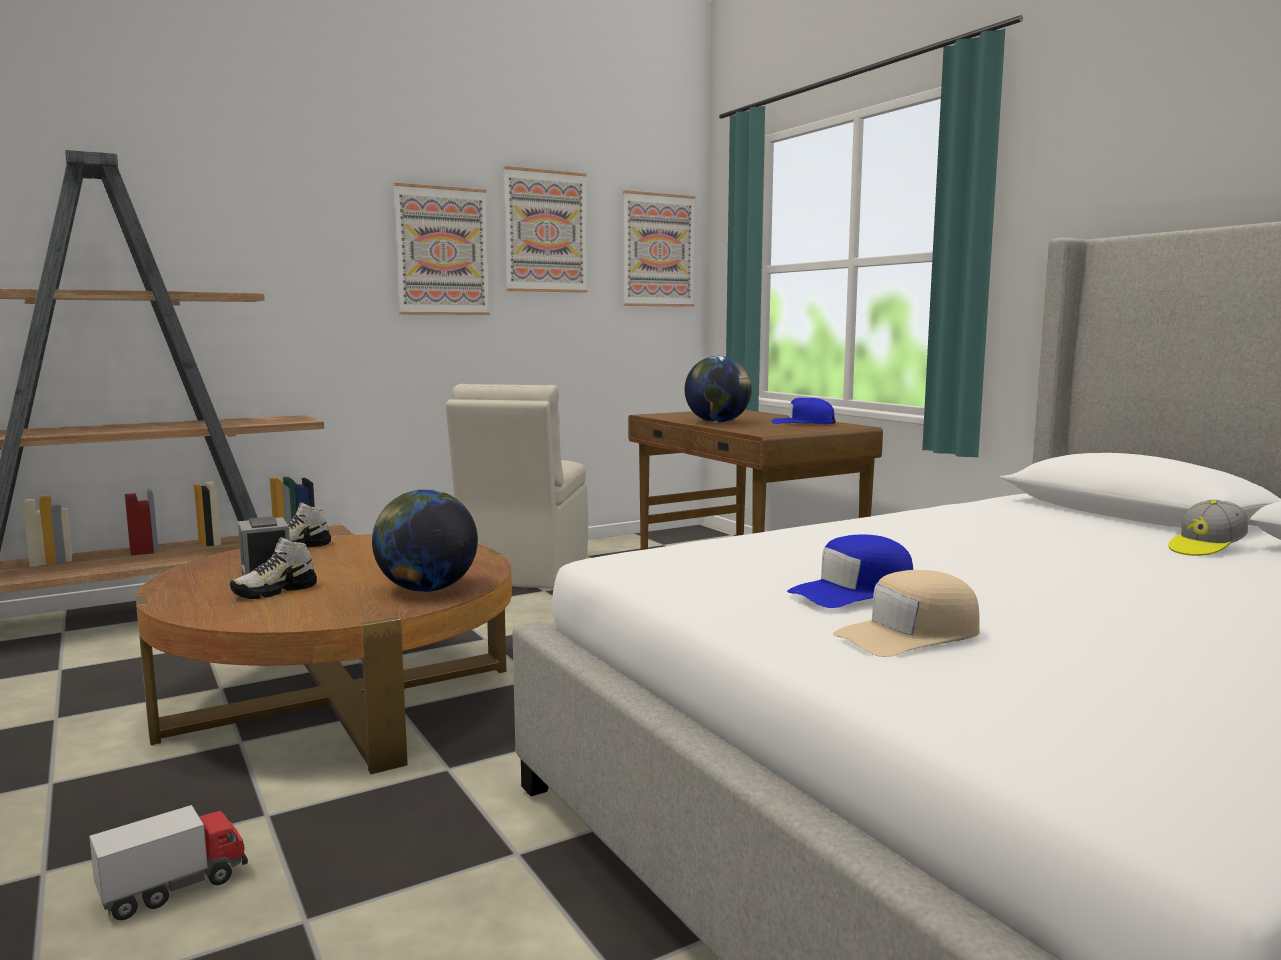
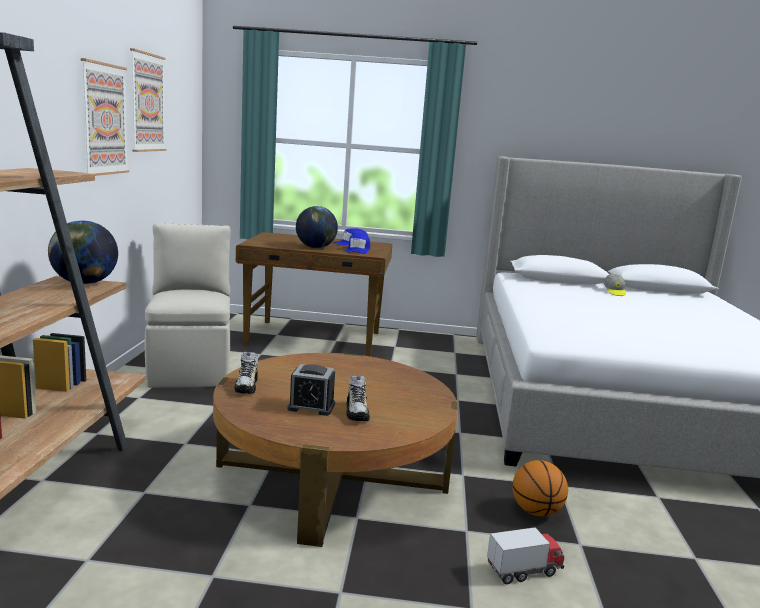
camera: 55 degrees left, 5 degrees up
(174, 887) = (524, 571): toy truck -> toy truck turned 75 degrees clockwise
(387, 853) = (536, 511): none -> basketball
(426, 589) = (410, 384): globe -> globe (84, 283)
(523, 571) = (191, 368): beige chair -> beige chair turned 150 degrees counterclockwise
(658, 250) = (187, 117): picture -> none
(854, 591) = (638, 332): blue cap -> blue cap (358, 250)
(910, 635) = (688, 343): beige cap -> none

